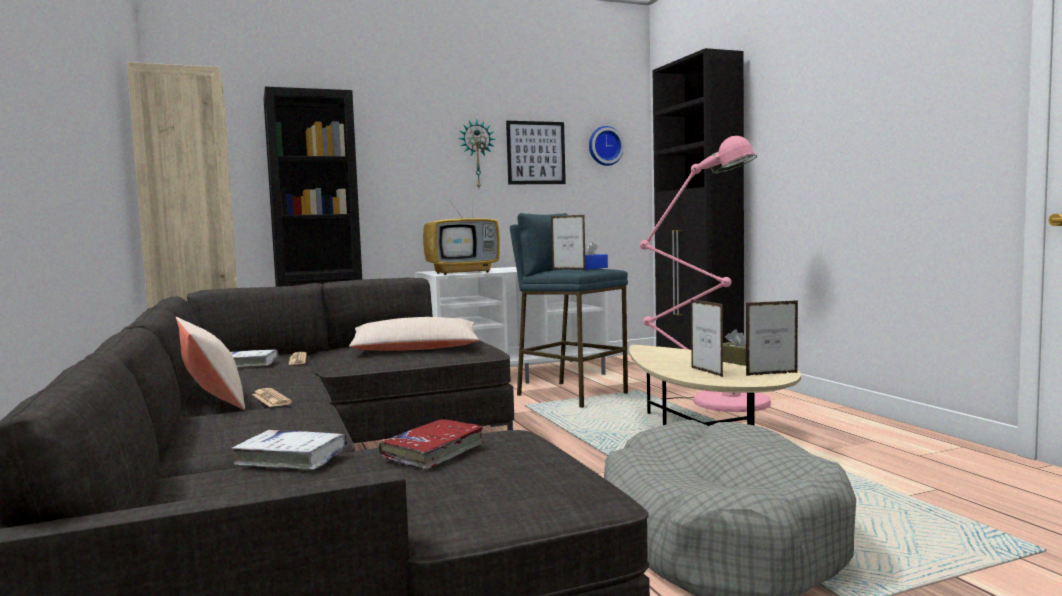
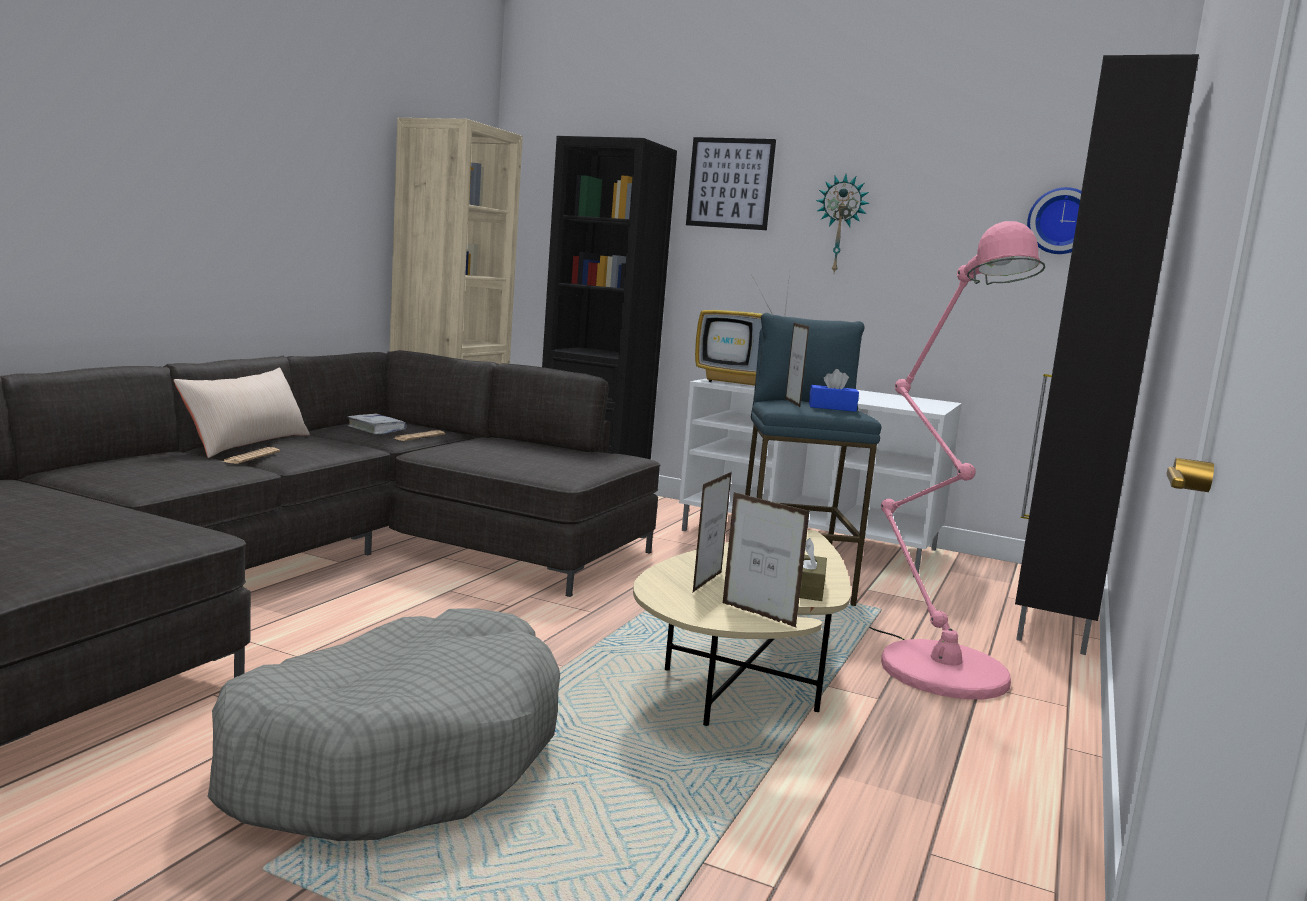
camera: 45 degrees right, 5 degrees up
(291, 459) = (56, 493): white book -> none
(415, 349) = (525, 456): beige pillow -> none
(433, 452) = (97, 521): red book -> none
(536, 153) = (934, 226): picture -> picture (730, 183)

